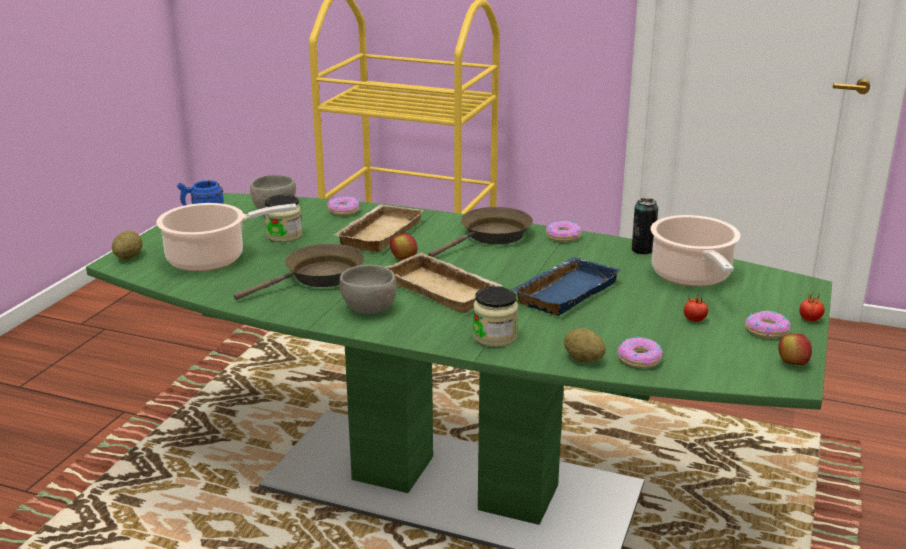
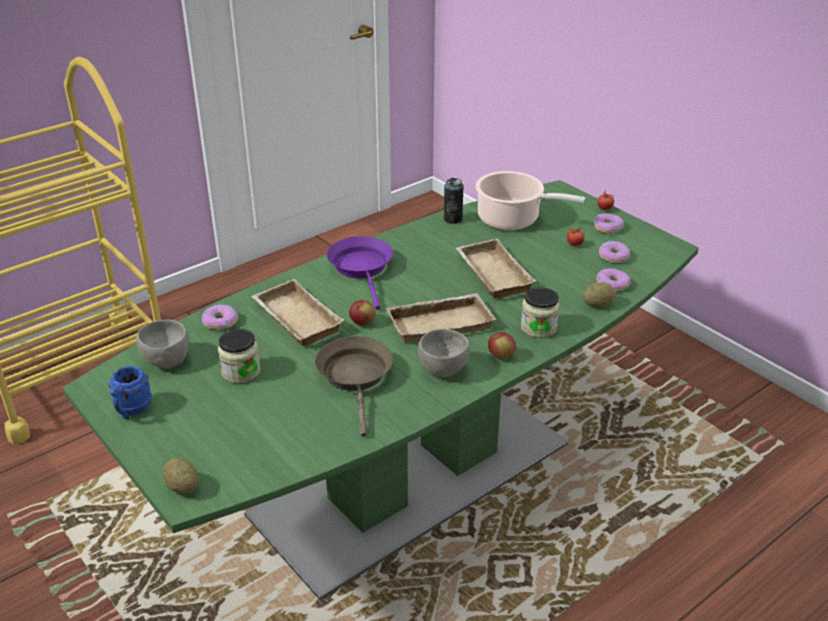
camera: 60 degrees left, 10 degrees up
(211, 259) = (249, 430): cooking pot -> none
(491, 236) = (362, 268): brown frying pan -> purple frying pan
(563, 237) = (397, 240): donut -> donut (614, 256)
(564, 291) = (491, 274): blue tray -> beige tray
(792, 363) = (653, 237): apple -> apple (501, 356)

